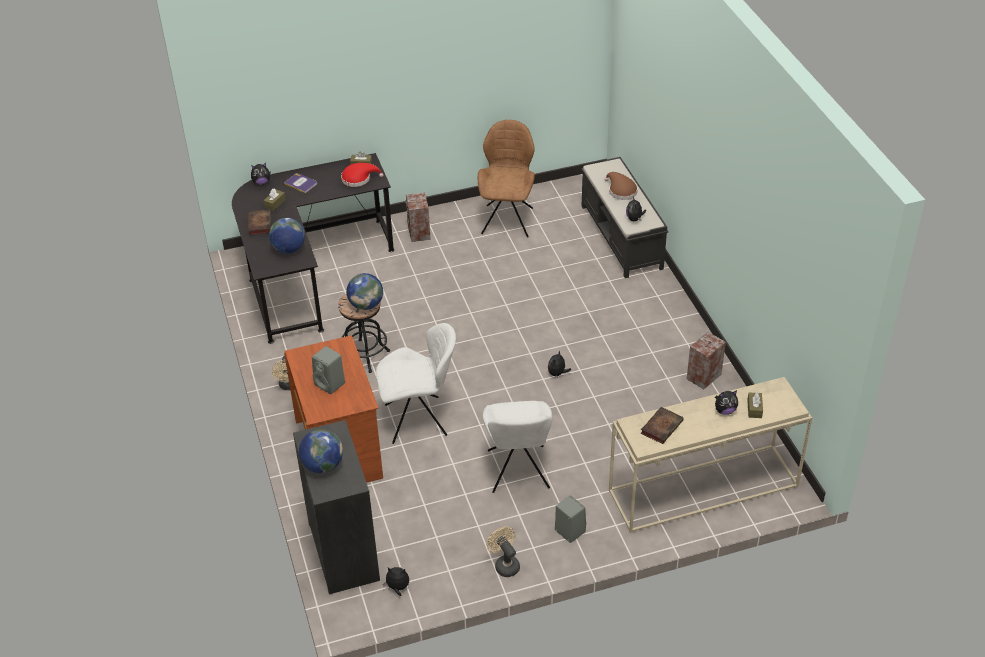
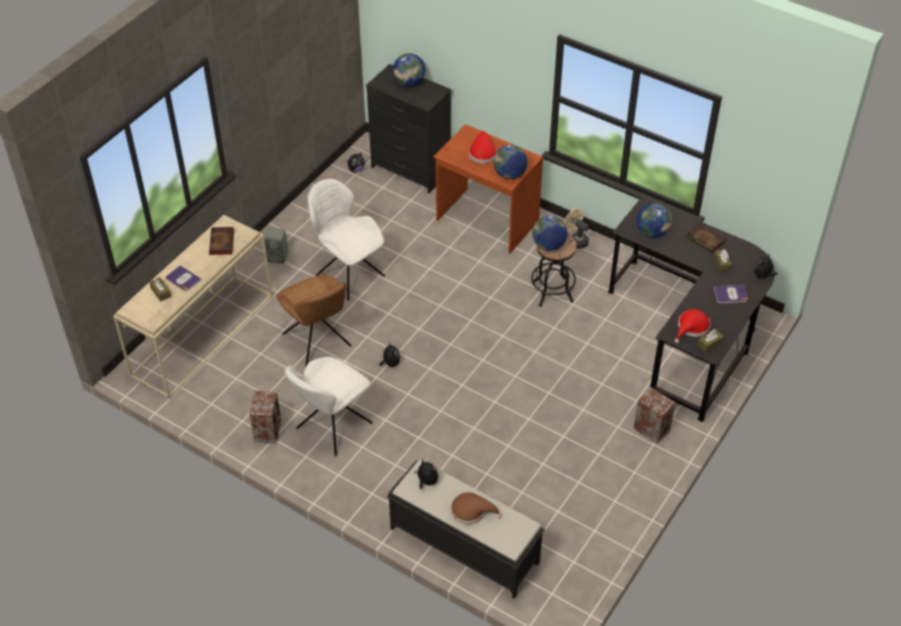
camera: 140 degrees right, 5 degrees up
(330, 384) = (482, 153): grey speaker -> red hat
(334, 349) = (509, 174): none -> globe
(418, 420) = (457, 269): white chair -> white chair (332, 427)
(505, 564) = (302, 215): beige fan -> none
(507, 219) = (591, 497): brown chair -> brown chair (318, 342)
(725, 410) = (183, 279): plush toy -> book

